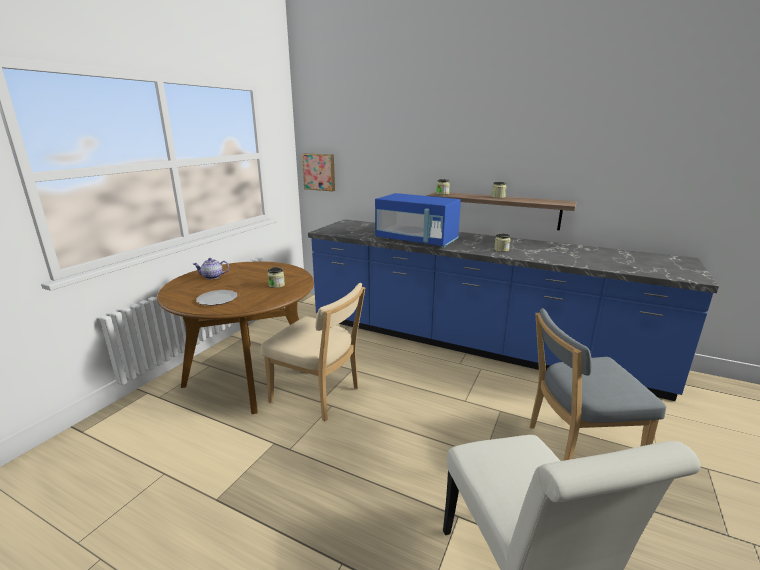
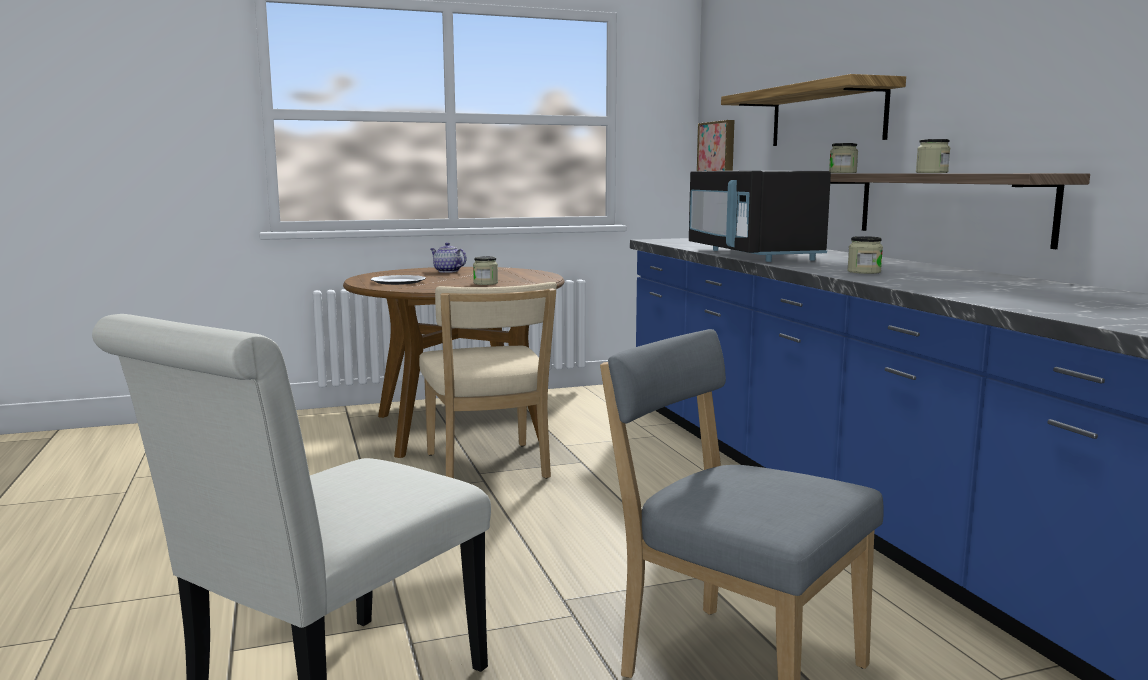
camera: 45 degrees right, 10 degrees down
(413, 161) = (826, 116): none -> shelf
(416, 241) = (752, 255): blue microwave -> black microwave

